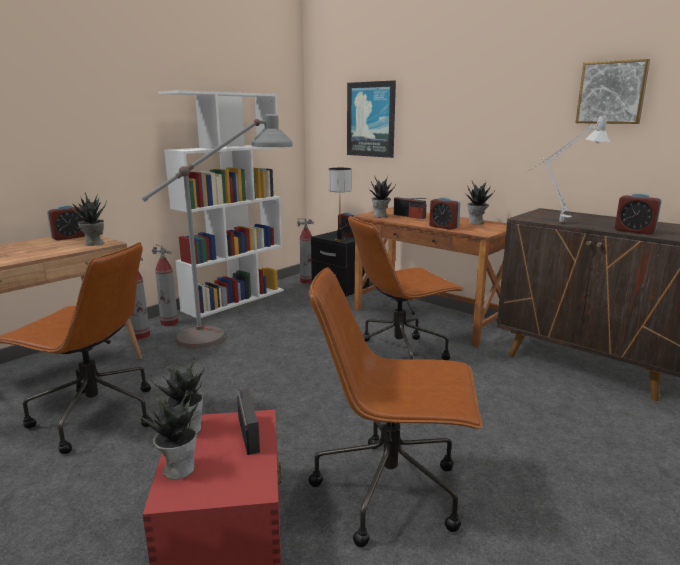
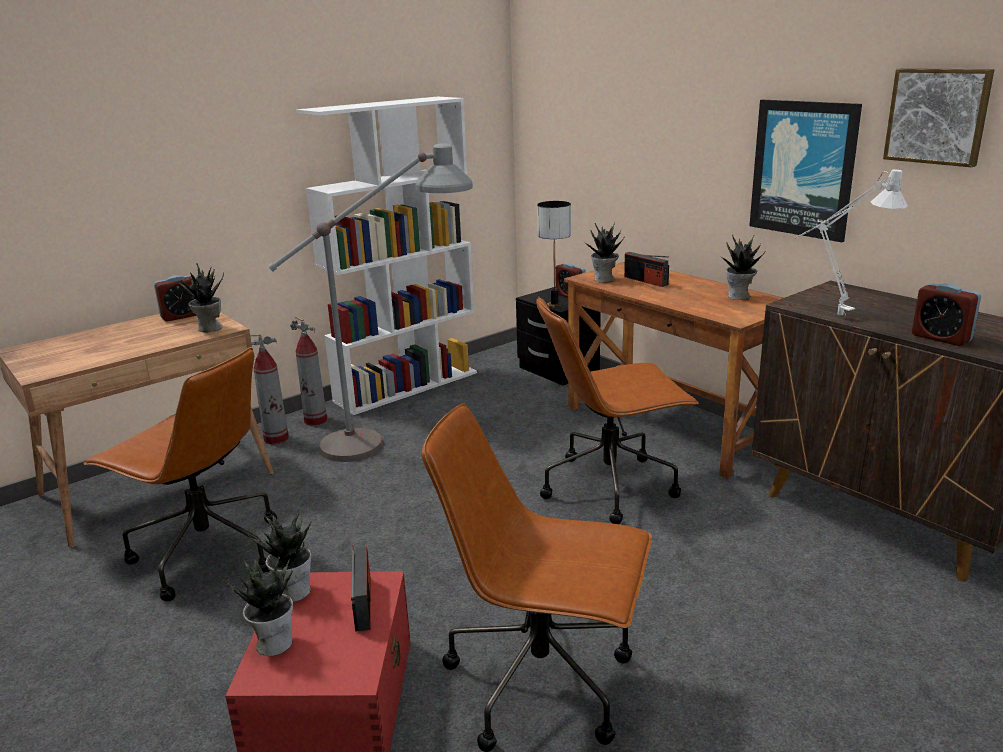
camera: 10 degrees right, 5 degrees up
(307, 281) = (513, 357): fire extinguisher -> none
(371, 119) = (602, 130): picture -> picture (803, 169)
(443, 227) = (685, 305): alarm clock -> none

